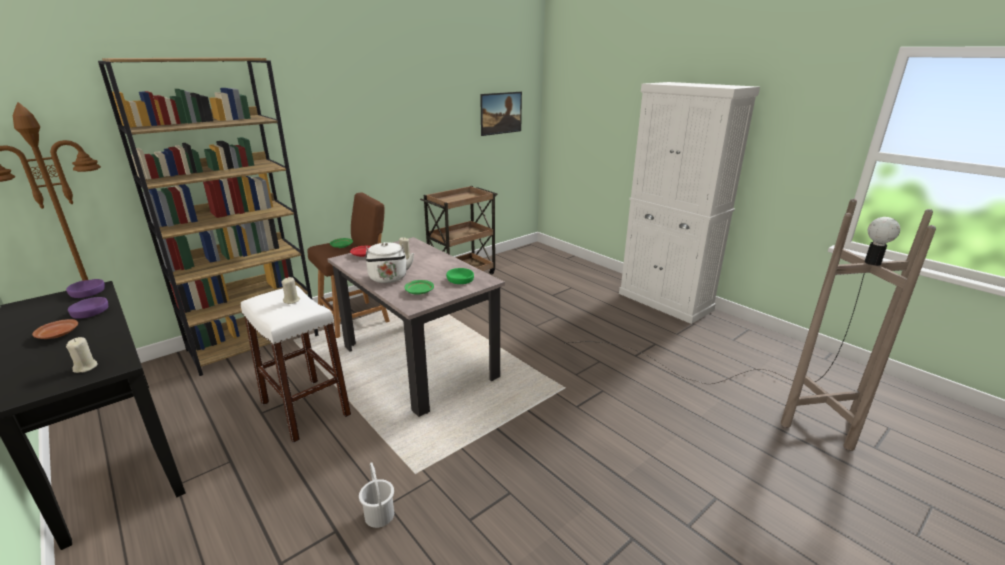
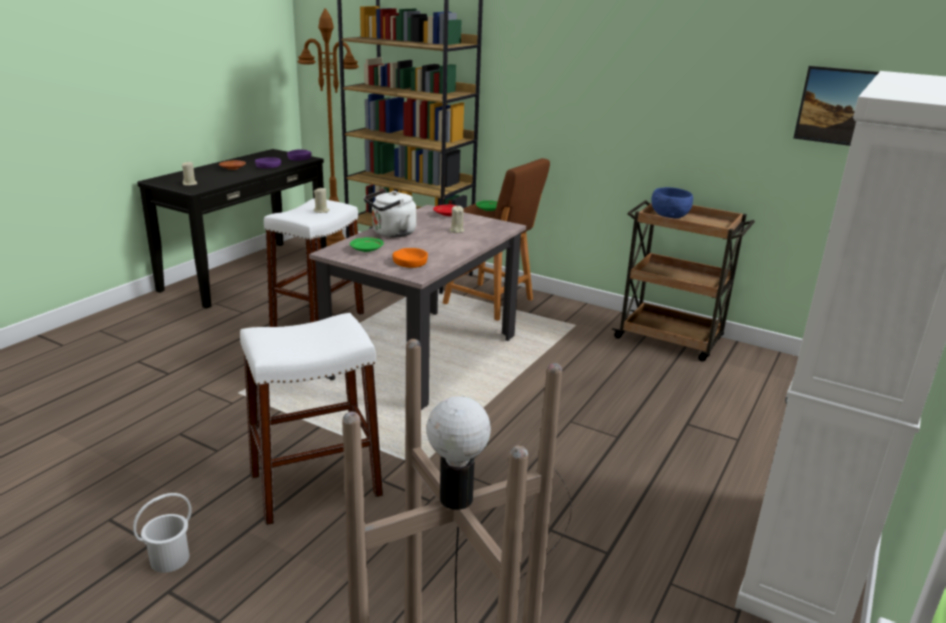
camera: 70 degrees right, 0 degrees up
(379, 515) = (185, 388): white bucket -> white bucket (169, 559)
(447, 201) = (669, 216): none -> blue bowl
(460, 280) = (410, 262): green bowl -> orange bowl
(574, 438) = (315, 485): none -> white stool

